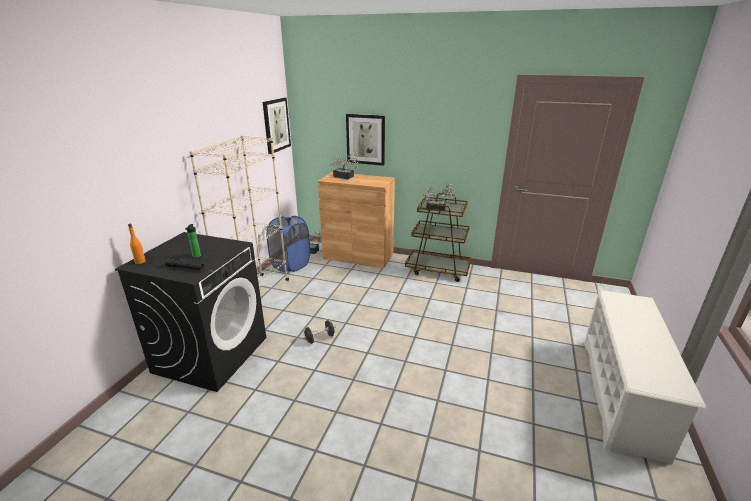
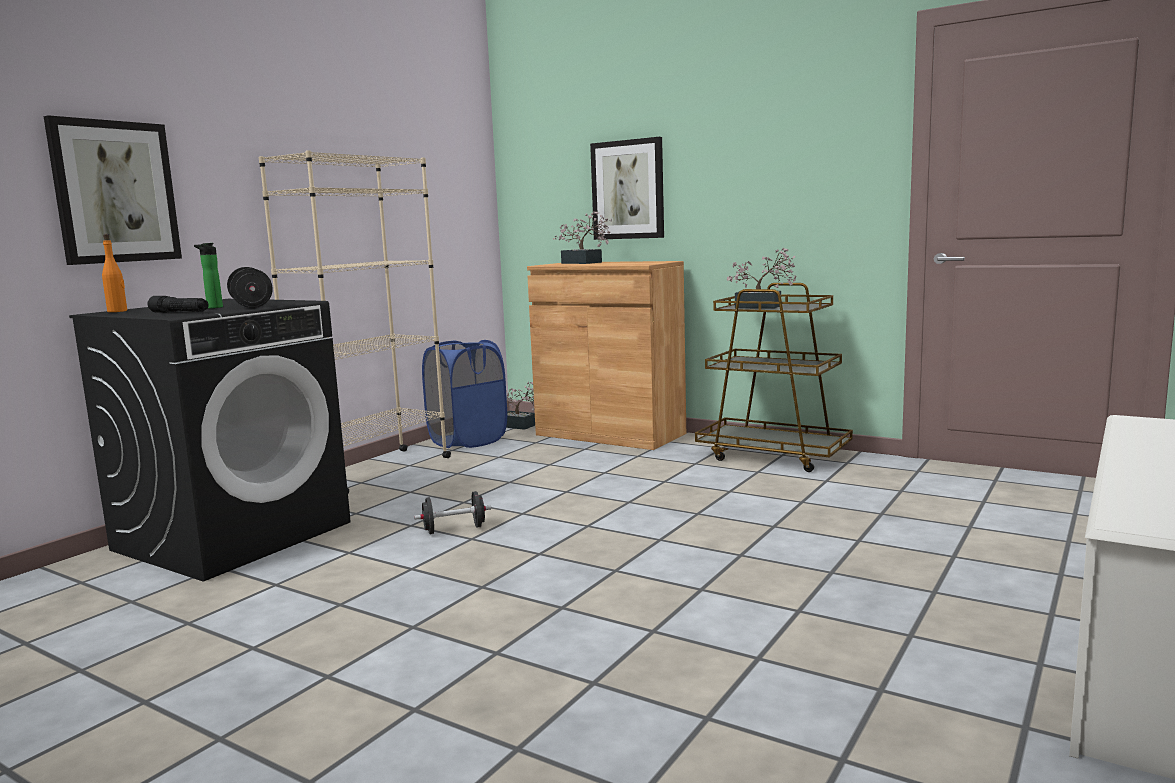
camera: 15 degrees right, 15 degrees down
(216, 253) = (251, 306): none -> black dumbbell
(276, 125) = (463, 171): picture -> picture (115, 192)

